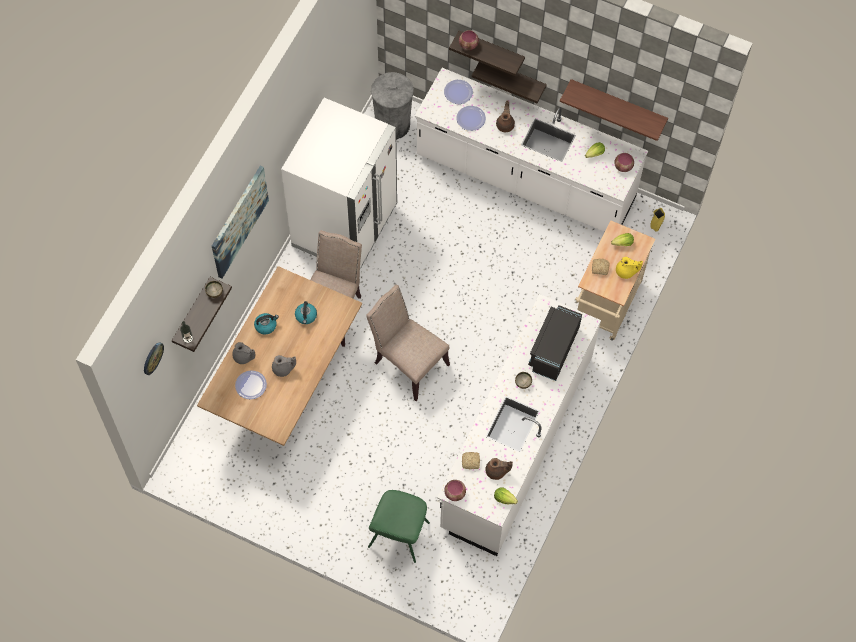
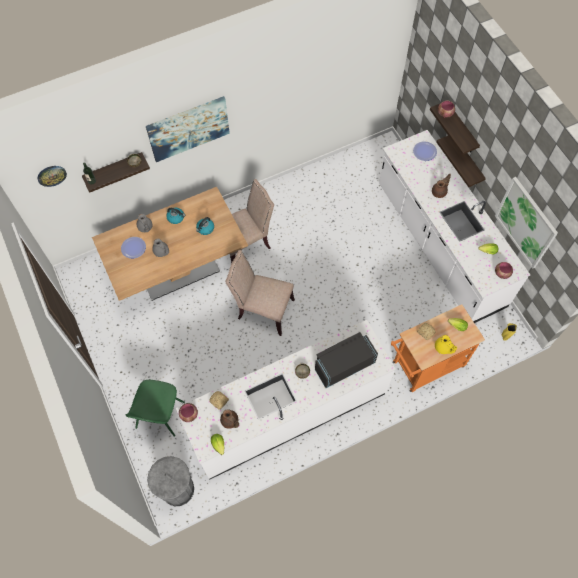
camera: 40 degrees right, 0 degrees up
(345, 226) = (298, 199): white fridge -> none
(392, 125) = (380, 158): grey trash can -> grey trash can (177, 489)
(398, 536) = (159, 416): green chair -> green chair turned 45 degrees counterclockwise
(408, 363) = (263, 310): beige chair -> beige chair turned 60 degrees counterclockwise
(471, 118) = (419, 173): plate -> none
(605, 308) = (424, 367): beige cart -> orange cart
(618, 105) = (525, 223): shelf -> picture

